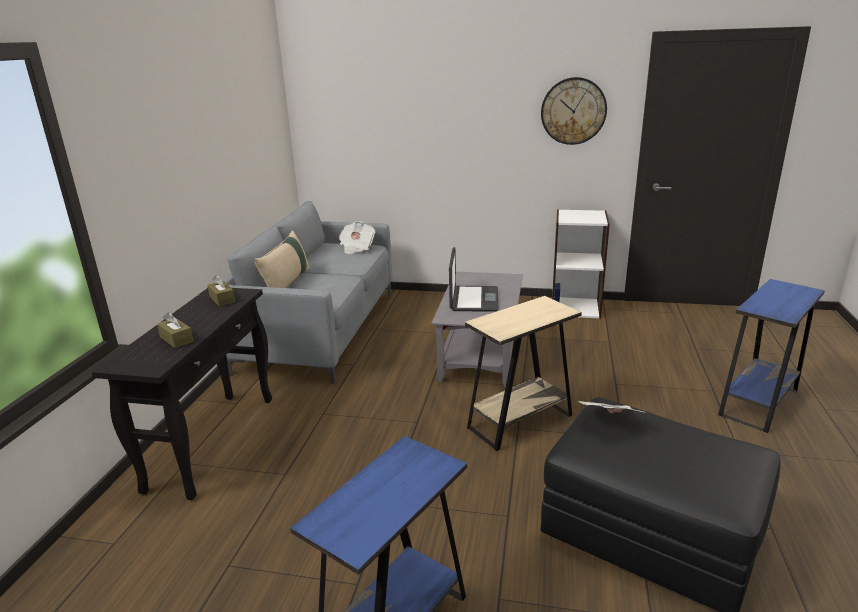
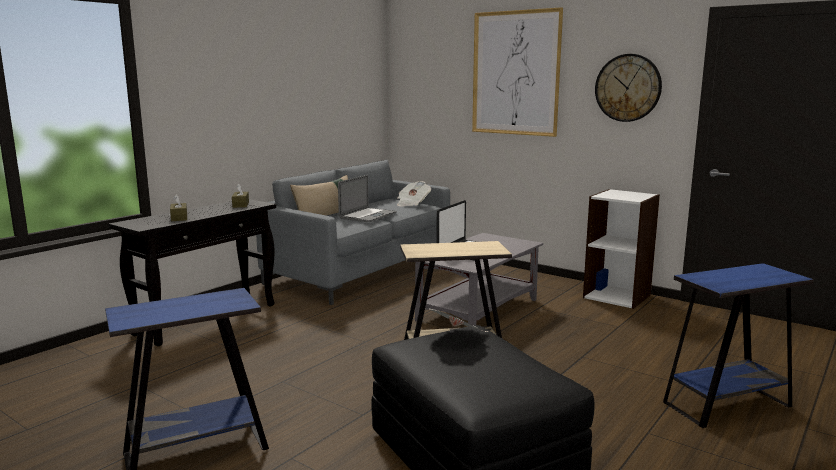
camera: 25 degrees right, 10 degrees down
(332, 273) = (368, 215): none -> laptop
(451, 98) = (515, 73): none -> picture

